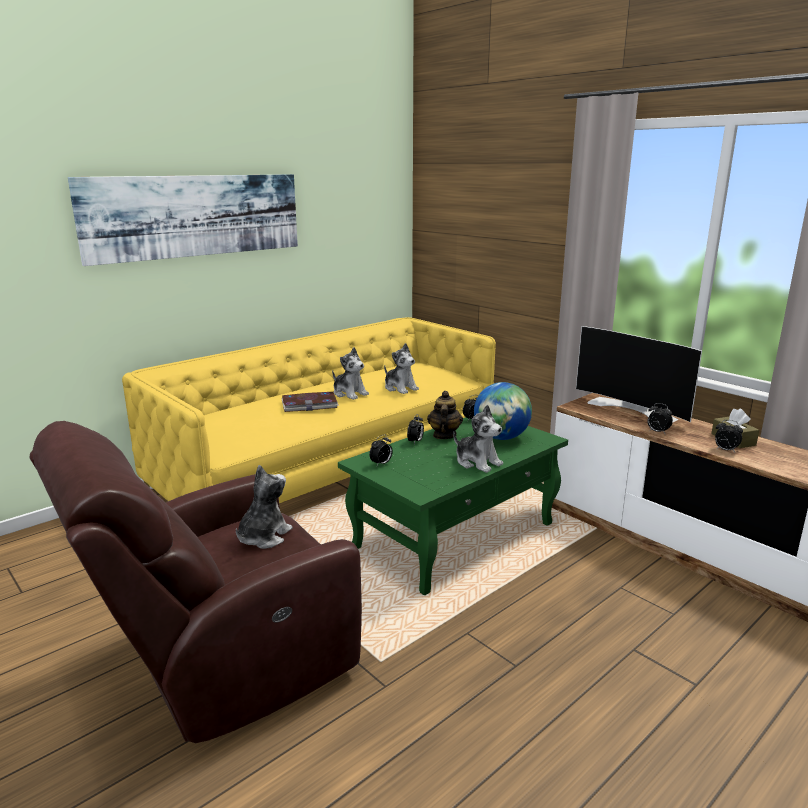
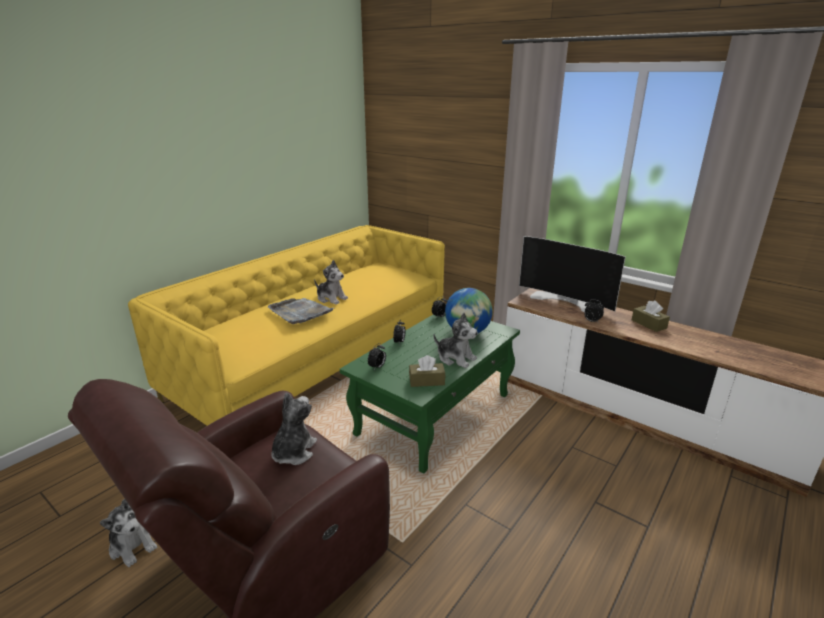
camera: 10 degrees left, 5 degrees up
(195, 215) = (182, 150): picture -> none
(309, 404) = (300, 312): book -> grey tray
(400, 388) = (372, 290): plush toy -> plush toy (133, 546)
(434, 481) = (426, 381): none -> brown tissue box
(444, 435) = (421, 334): teapot -> none
(725, 450) = (646, 335): alarm clock -> none

